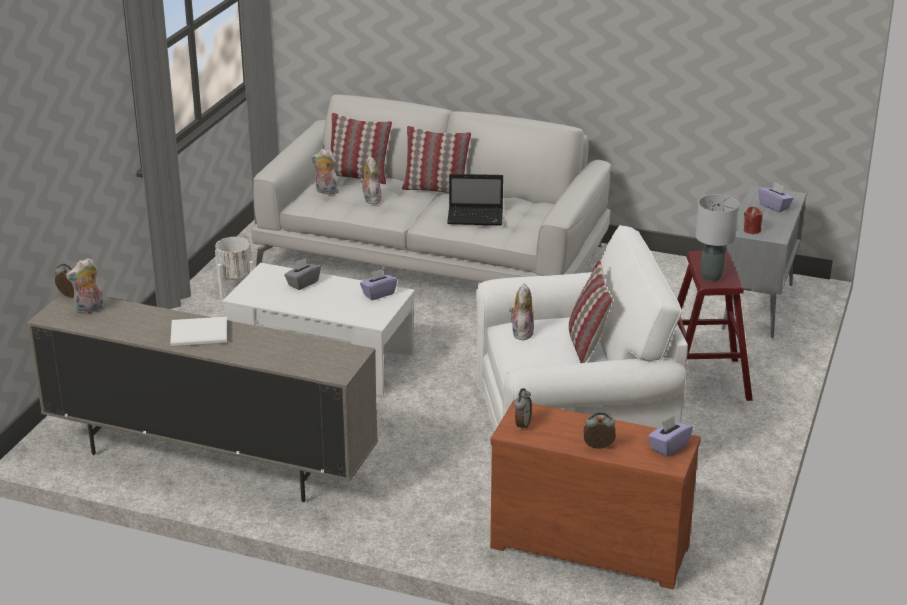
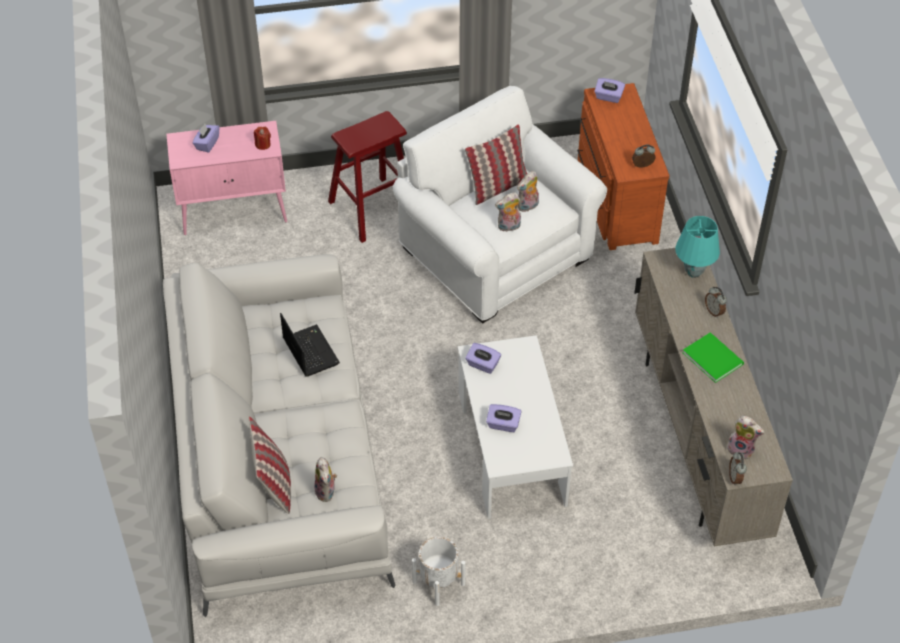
camera: 120 degrees left, 20 degrees up
(201, 334) = (712, 357): white book -> green book
(302, 283) = (503, 425): grey tissue box -> purple tissue box
(314, 365) = (693, 272): none -> turquoise table lamp
(370, 199) = (320, 448): plush toy -> plush toy (528, 206)
(435, 189) = (264, 409): pillow -> none
(598, 447) = (636, 125): alarm clock -> alarm clock (714, 311)
(712, 276) = (383, 129): grey table lamp -> none
(757, 307) = (234, 212): grey cabinet -> pink cabinet

